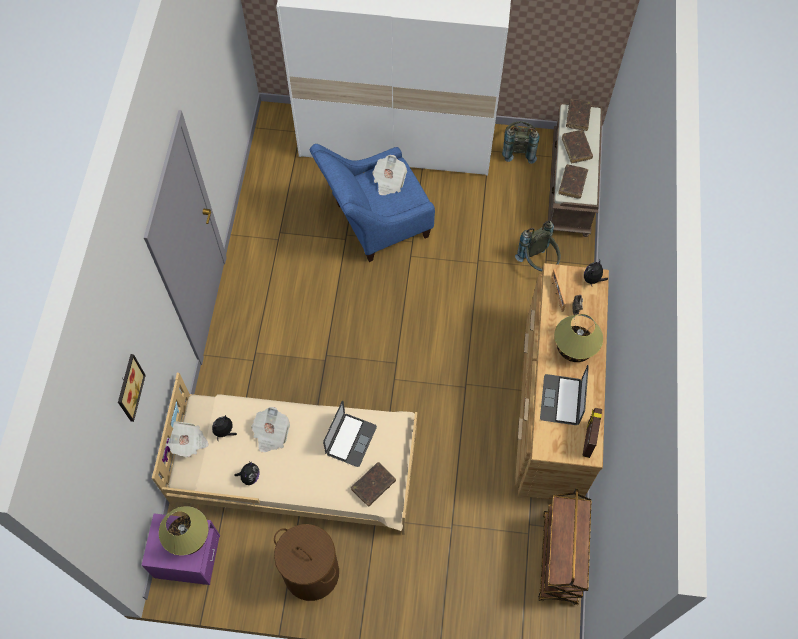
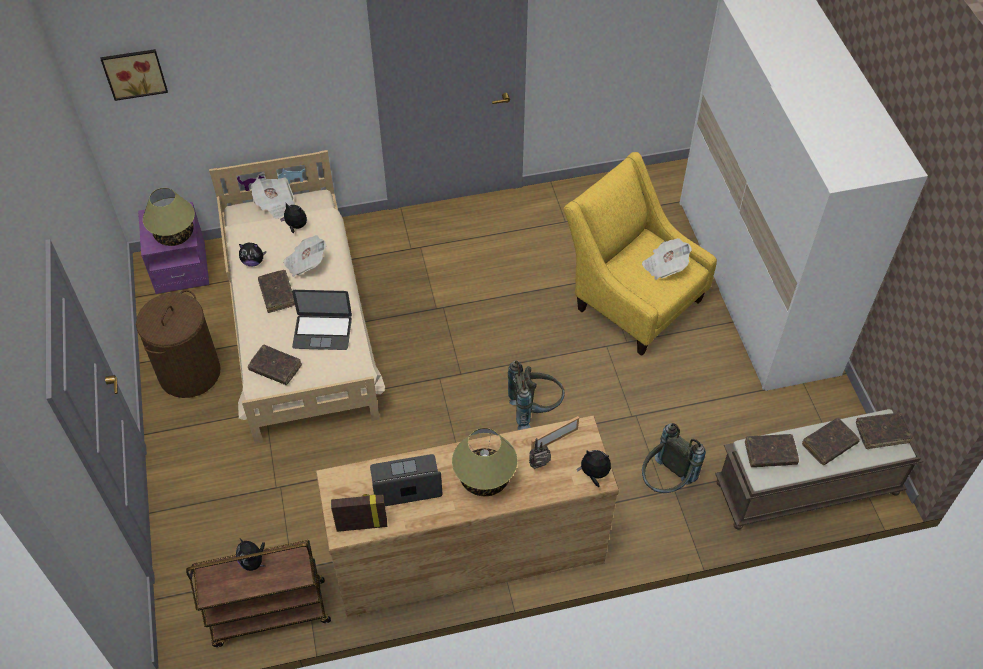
camera: 70 degrees right, 10 degrees down
(128, 387) = (232, 58): picture -> picture (134, 72)
(295, 465) = (277, 294): none -> brown book
(375, 223) = (632, 299): blue armchair -> yellow armchair
(518, 150) = (824, 414): grey backpack -> grey backpack (535, 409)
(559, 539) = (253, 561): none -> plush toy

